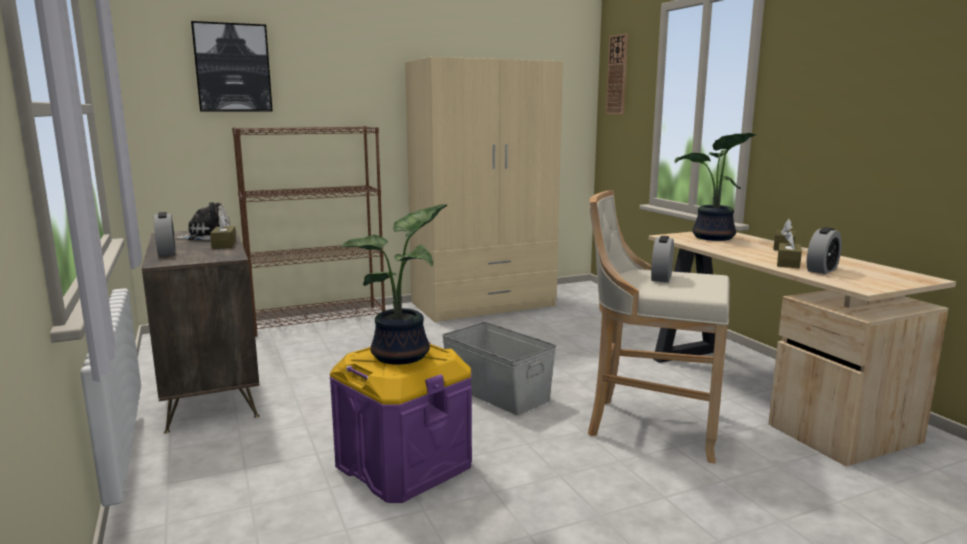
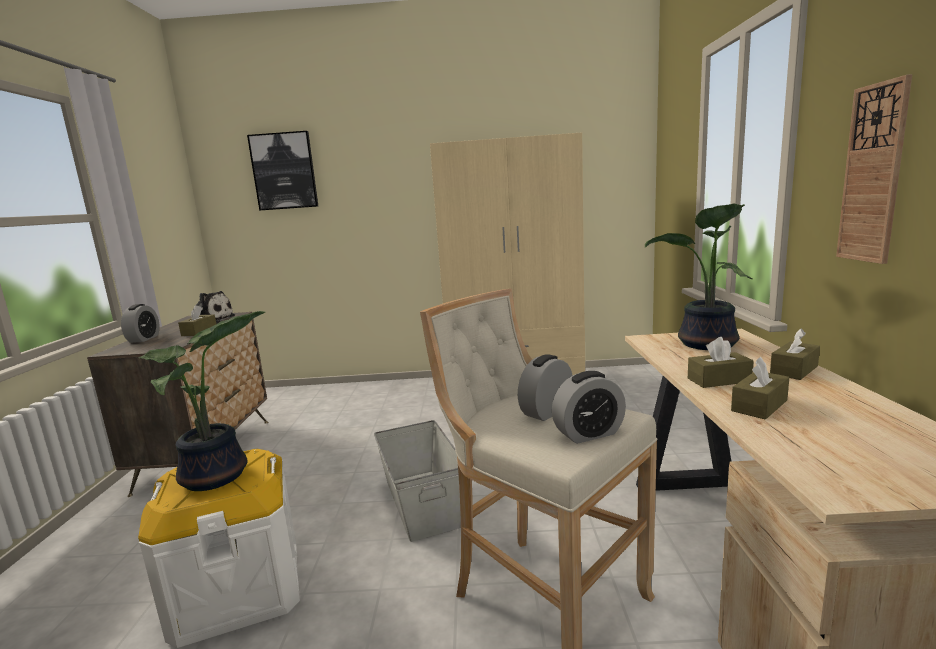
camera: 25 degrees right, 0 degrees up
(319, 320) = (360, 389): brown bookcase -> none
(403, 465) = (238, 589): purple storage box -> white storage box
(617, 75) = (669, 141): wall clock -> wall clock (873, 174)
(749, 254) = (719, 380): none -> brown tissue box
(822, 270) = (803, 428): alarm clock -> alarm clock (588, 434)

